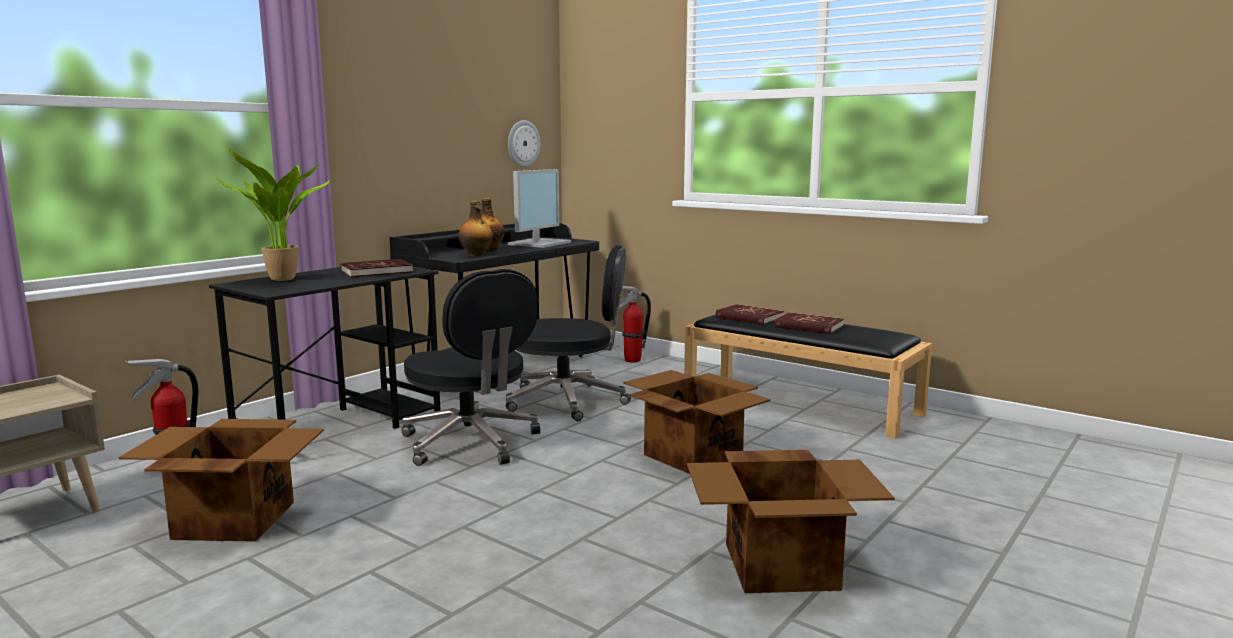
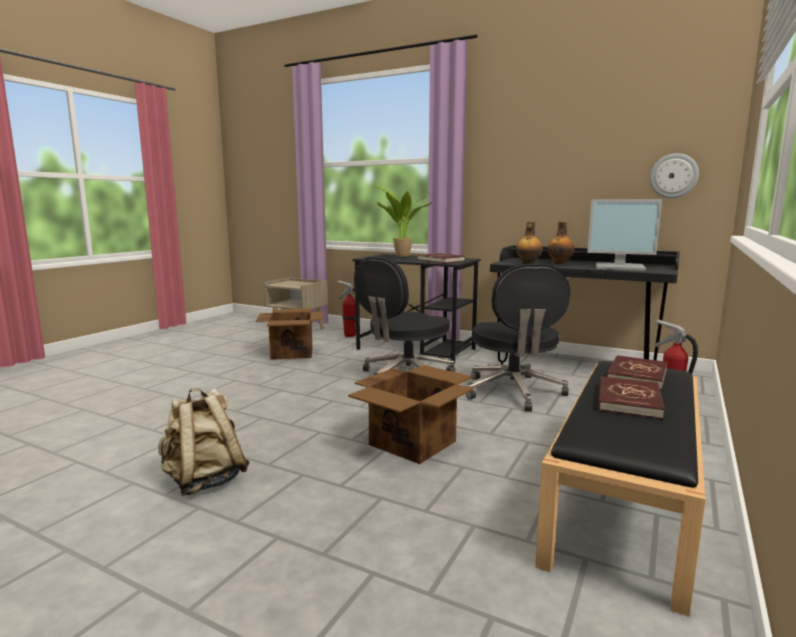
camera: 80 degrees right, 0 degrees up
(782, 566) = (204, 481): cardboard box -> beige backpack

